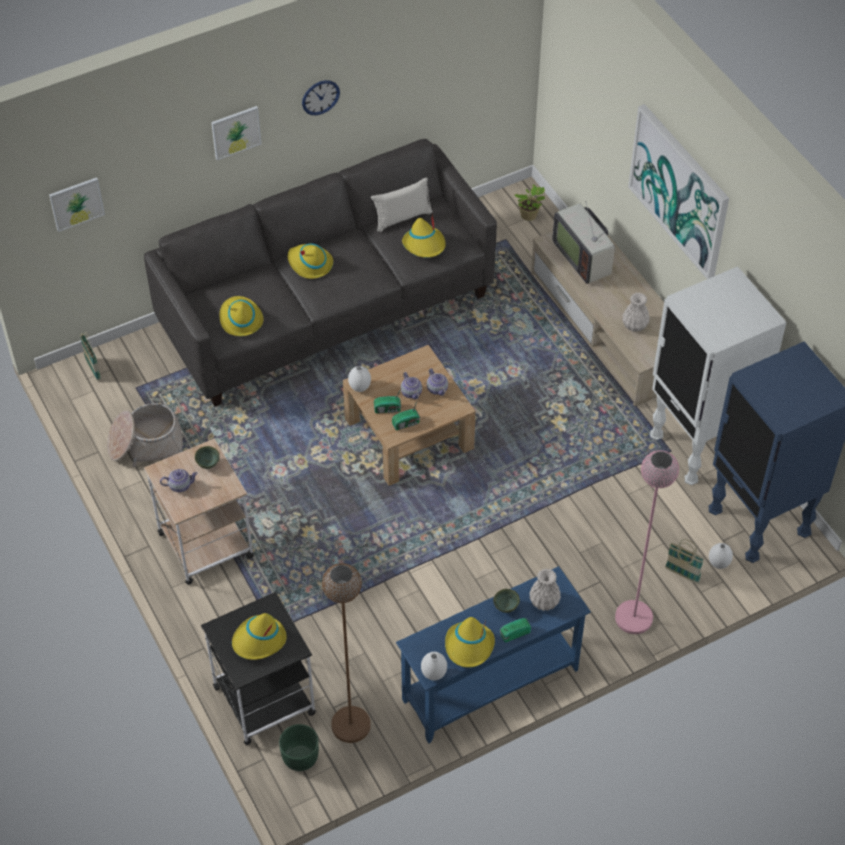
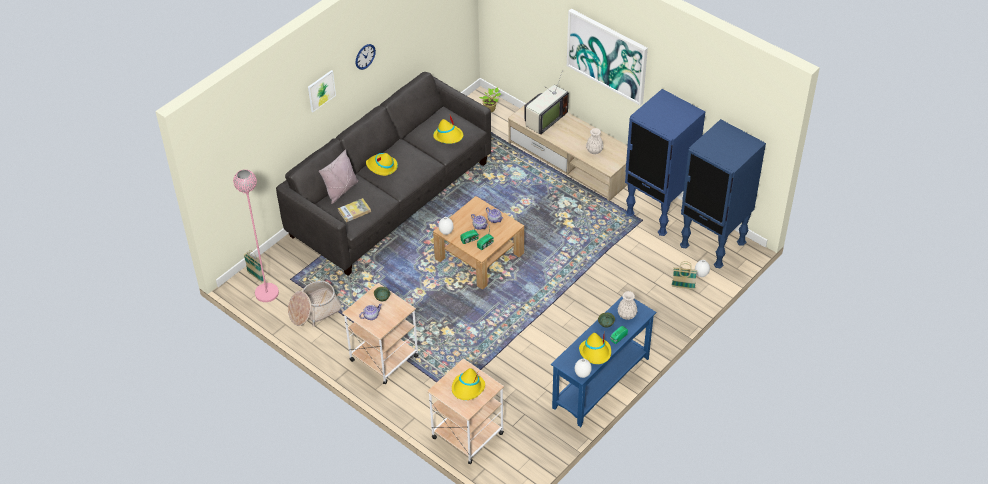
camera: 20 degrees left, 5 degrees down
(76, 203) = (237, 160): picture -> none
(237, 283) = (341, 190): none -> purple pillow
(240, 319) = (354, 211): yellow hat -> book
(263, 698) = (466, 434): black cart -> beige cart
(300, 757) = (506, 460): green planter -> none
(350, 725) = (528, 432): brown floor lamp -> none
(402, 218) = (426, 124): white pillow -> none
(584, 258) = (544, 120): television -> television turned 90 degrees counterclockwise
(633, 618) = (667, 320): pink floor lamp -> pink floor lamp (267, 293)
(698, 446) = (657, 213): white cabinet -> blue cabinet

